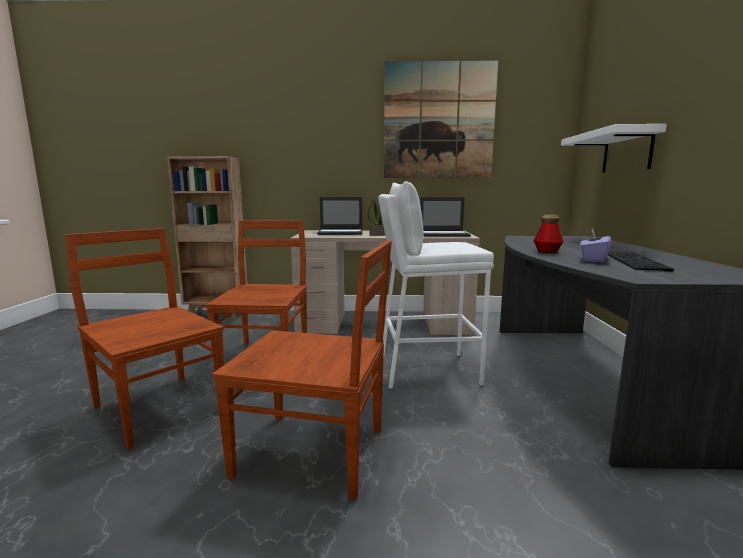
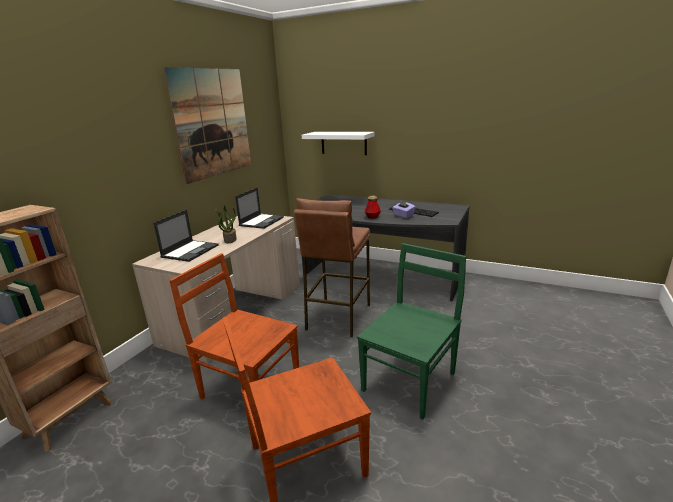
camera: 65 degrees left, 10 degrees up
(315, 452) = (410, 380): brown chair -> green chair
(427, 370) = (337, 317): white stool -> brown stool

